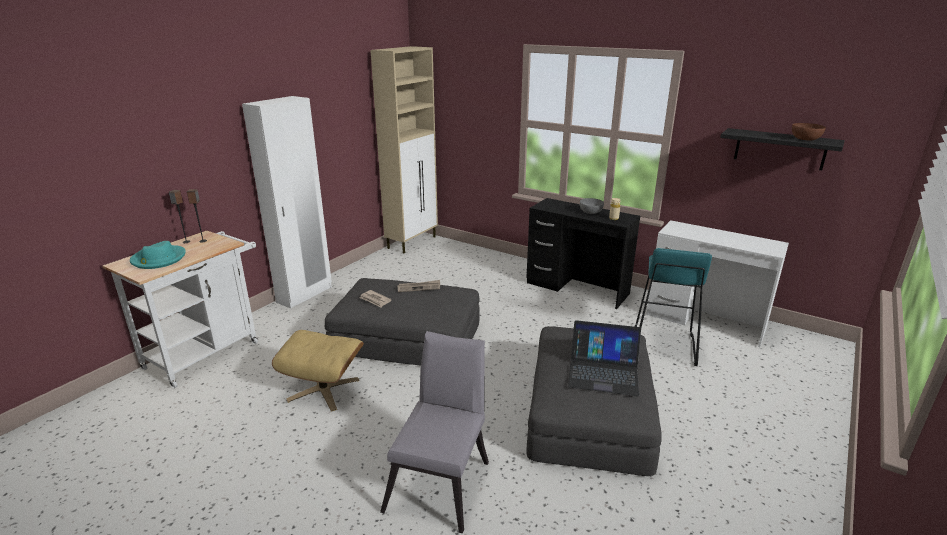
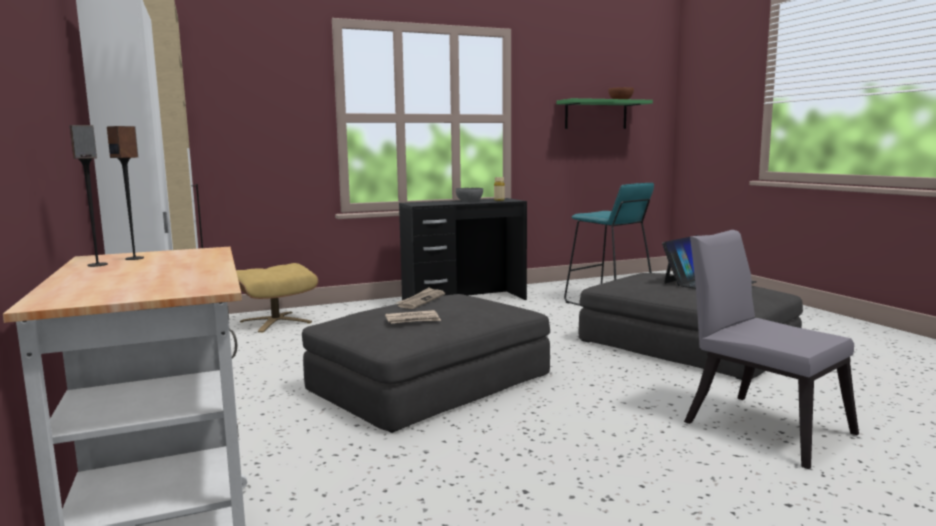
camera: 55 degrees left, 15 degrees down
(158, 259) = (140, 279): turquoise hat -> none
(324, 389) = (486, 454): beige ottoman -> beige ottoman (276, 321)
(705, 321) = (589, 286): white desk -> none
(780, 149) = (596, 115): black shelf -> green shelf

